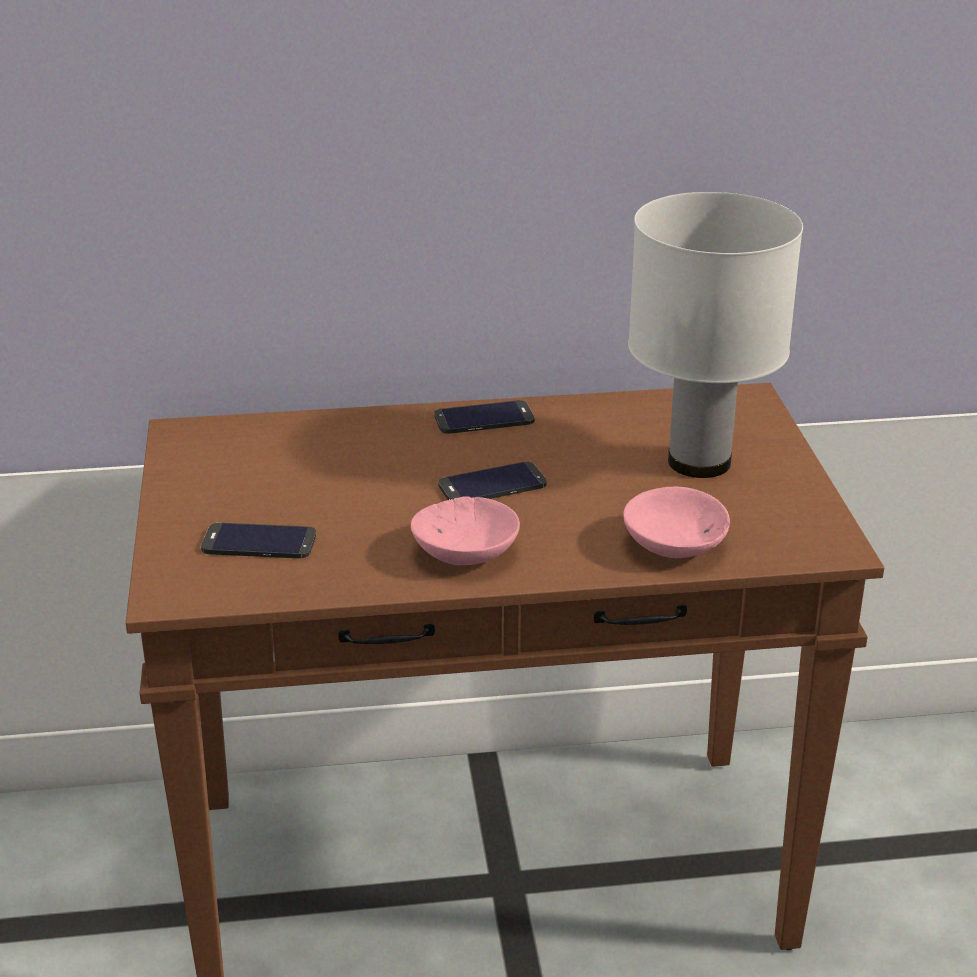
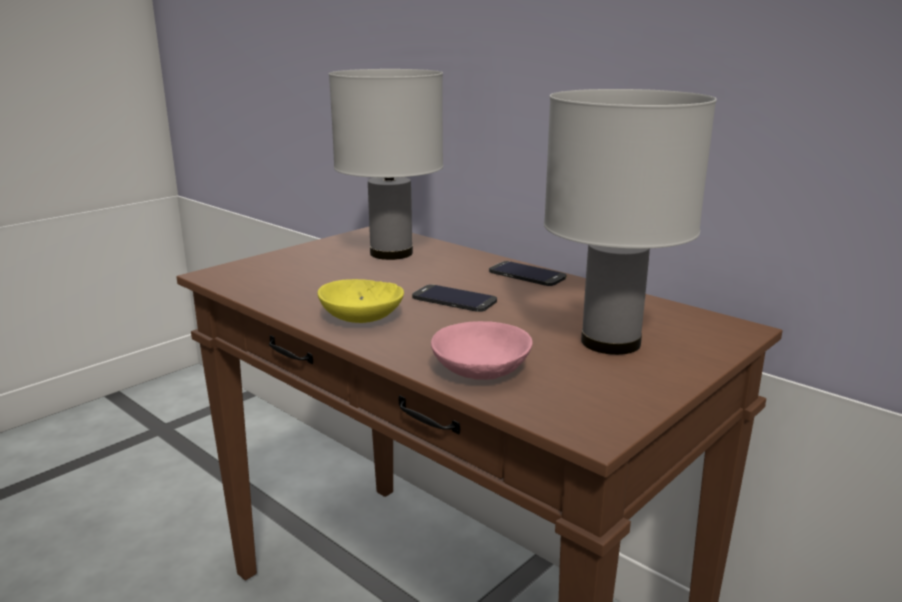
camera: 50 degrees right, 10 degrees down
(259, 542) = (293, 273): phone -> none
(288, 459) = (390, 253): none -> white table lamp
(466, 554) = (359, 318): pink bowl -> yellow bowl

